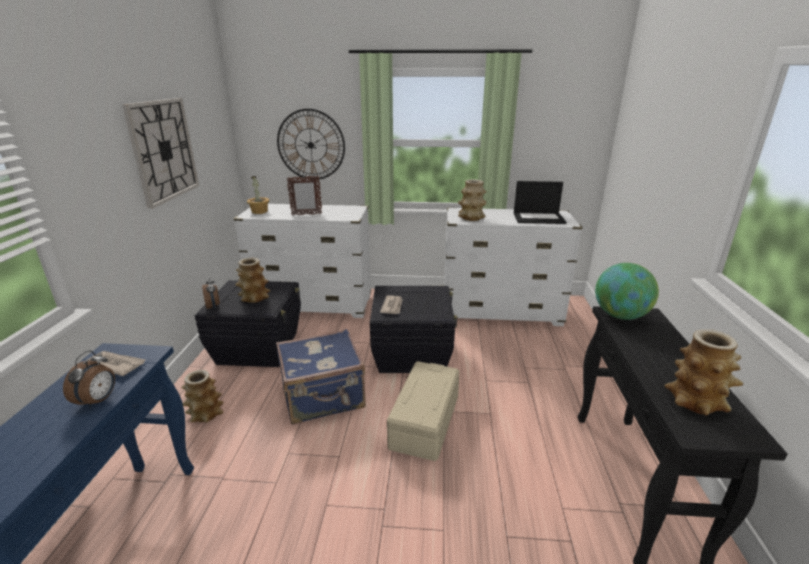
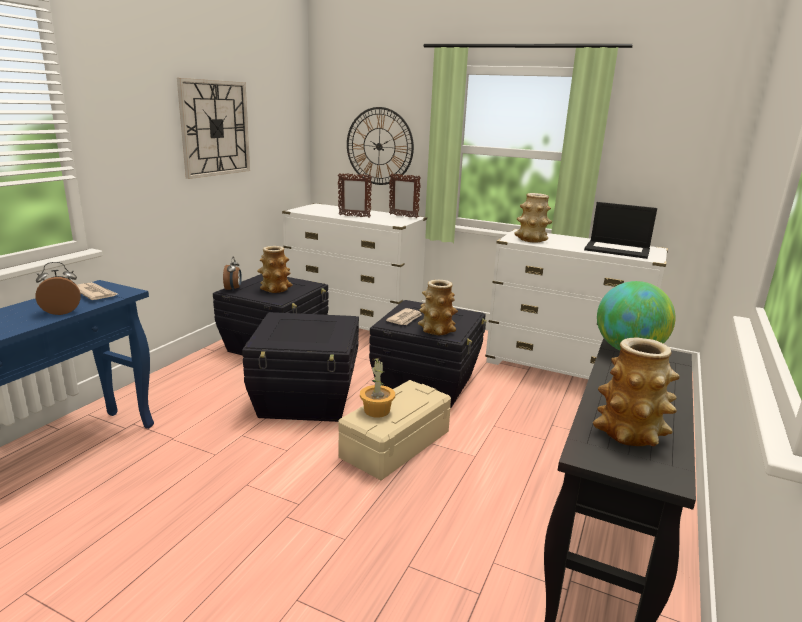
camera: 20 degrees right, 5 degrees down
(98, 400) = (62, 311): alarm clock -> alarm clock turned 150 degrees counterclockwise
(205, 414) = (192, 387): vase -> vase (436, 330)
(259, 211) = (311, 209): potted plant -> potted plant (377, 411)
(323, 397) = (307, 400): blue suitcase -> black storage box
(348, 207) = (403, 216): none -> picture frame

